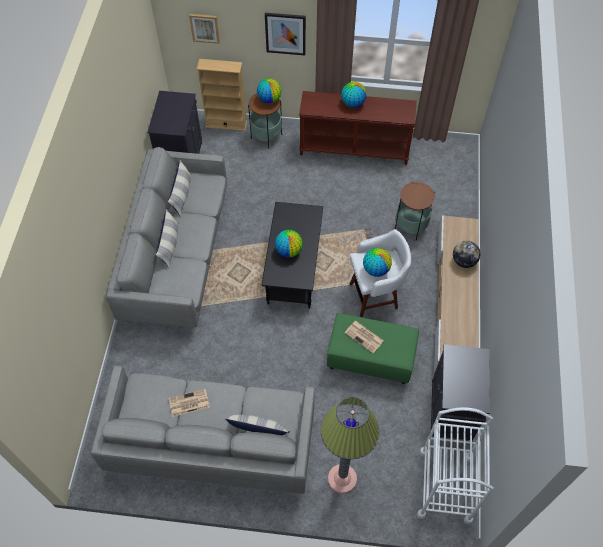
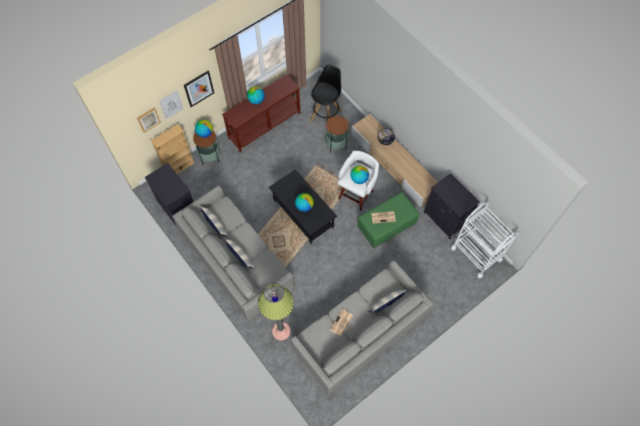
camera: 45 degrees left, 5 degrees up
(241, 28) = (171, 104): none -> picture
(342, 479) = (432, 293): floor lamp -> floor lamp (281, 331)
(432, 189) = (326, 115): none -> black stool

